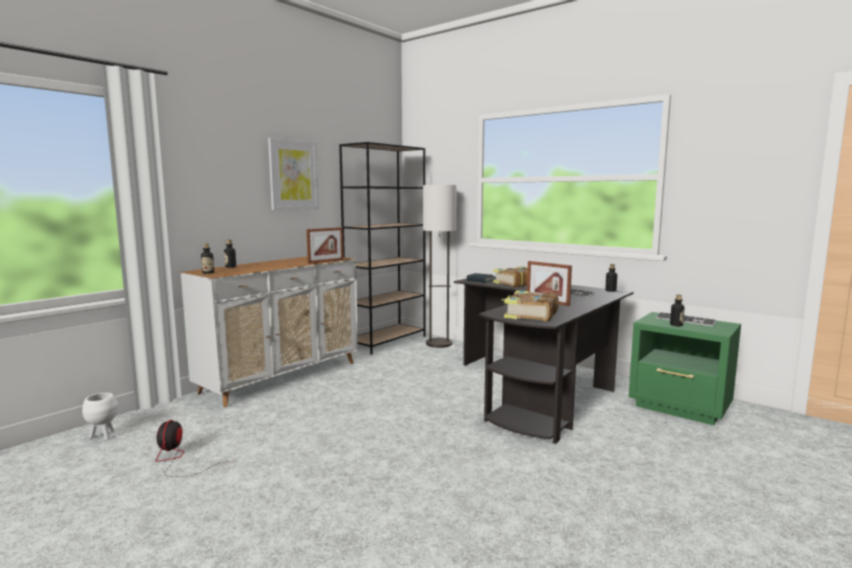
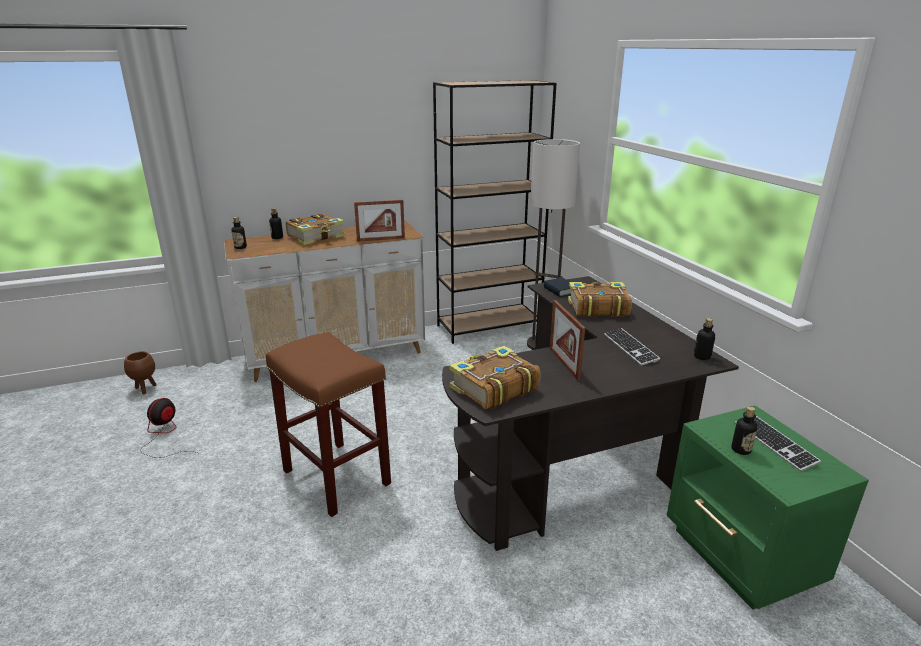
camera: 30 degrees right, 15 degrees up
(103, 436) = (145, 389): white planter -> brown planter
(267, 264) = (317, 237): none -> book
(293, 175) = (365, 127): picture -> none
(387, 441) = (335, 477): none -> brown stool

